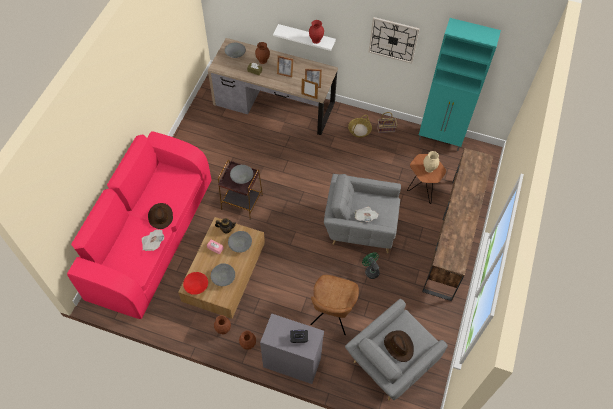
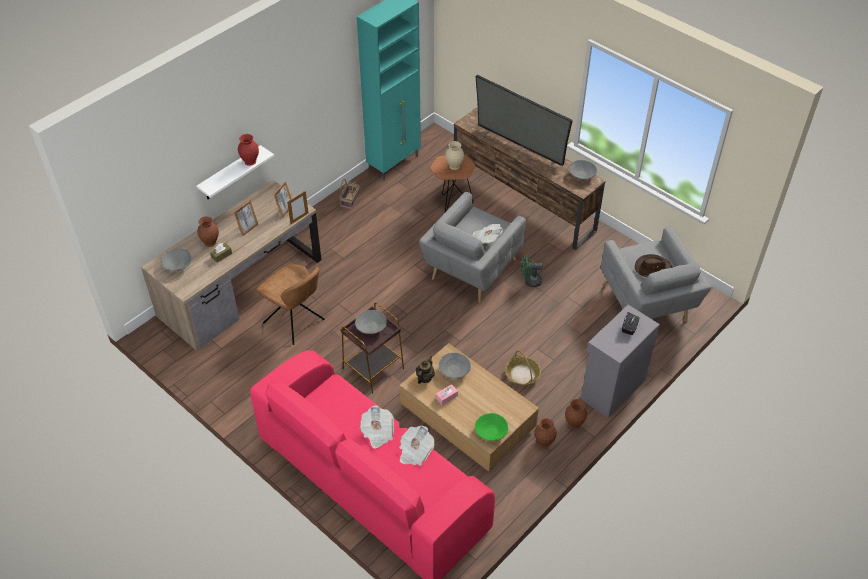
camera: 65 degrees left, 10 degrees down
(160, 216) = (377, 433): brown hat -> newspaper
(196, 286) = (491, 432): red bowl -> green bowl
(223, 277) = (492, 401): grey bowl -> grey bowl (582, 175)
(332, 315) = (570, 334): brown chair -> brown chair (295, 322)
(359, 130) = (336, 223): basket -> basket (522, 374)
(393, 40) = (314, 91): wall clock -> none
(465, 201) = (520, 147): none -> television

